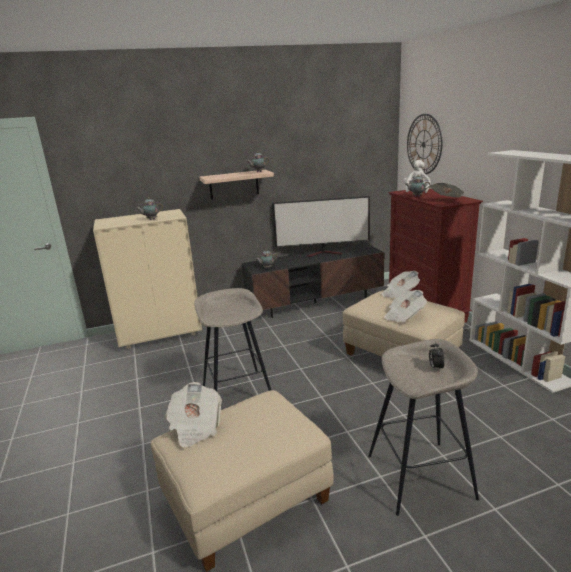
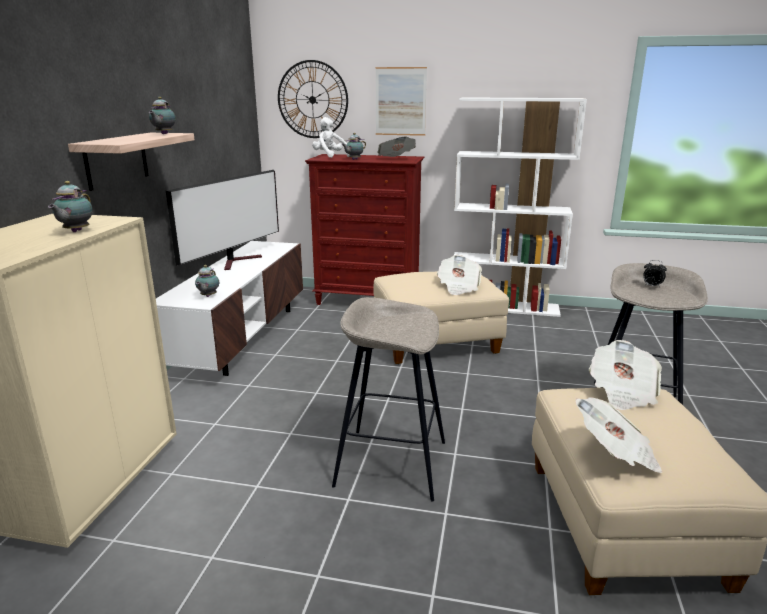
camera: 60 degrees left, 0 degrees up
(315, 302) = (241, 338): black tv stand -> white tv stand
(399, 294) = (409, 272): newspaper -> newspaper (622, 392)
(472, 150) = (400, 101): none -> picture

